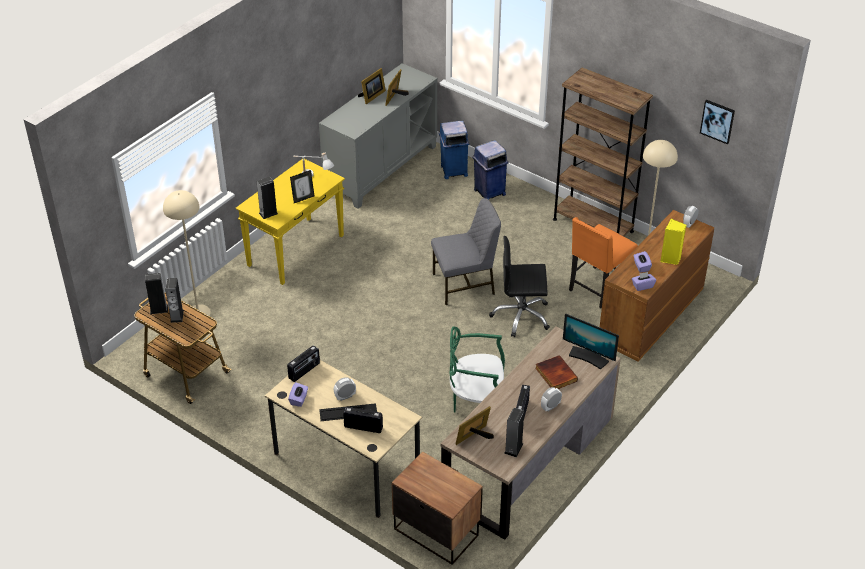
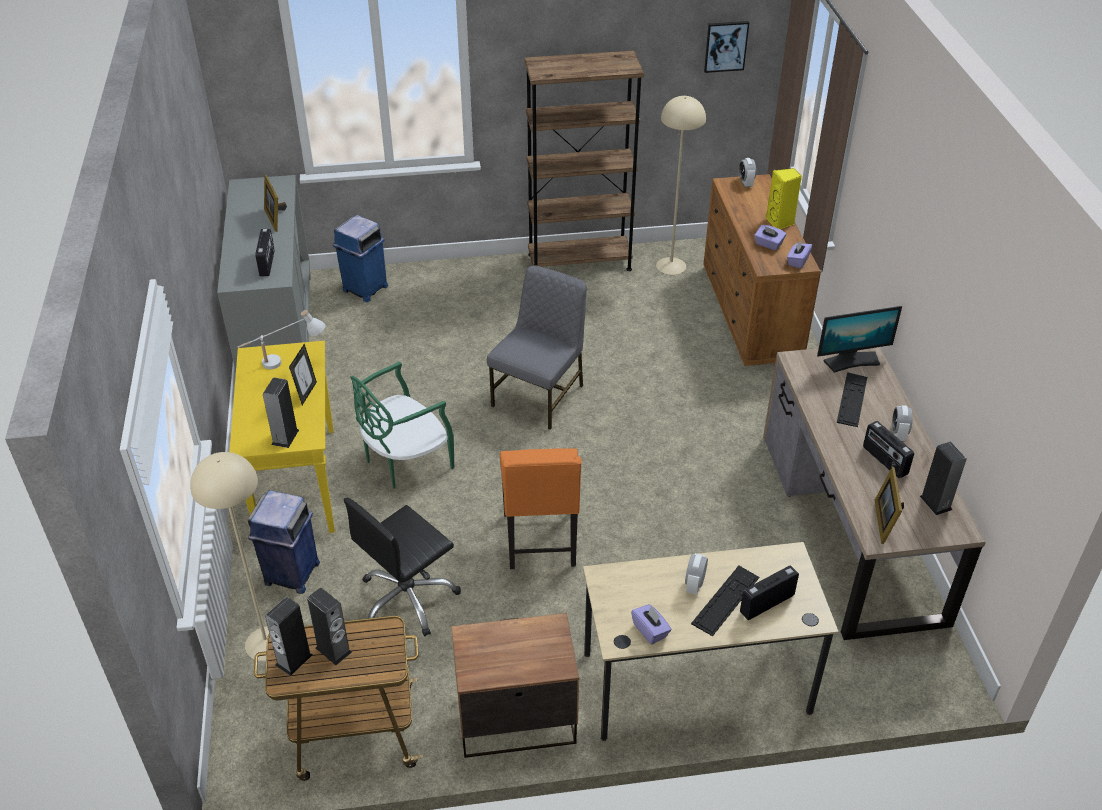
camera: 45 degrees left, 0 degrees up
(304, 371) = (605, 591): radio -> radio (267, 263)
(371, 96) = (244, 231): picture frame -> none
(436, 530) = (883, 675): nightstand -> nightstand (514, 719)
(477, 400) = (721, 505): green chair -> green chair (405, 461)
(489, 192) = (433, 289): blue trash can -> blue trash can (291, 574)
(521, 316) = (639, 390): black office chair -> black office chair (408, 598)
(555, 374) = (852, 399): book -> keyboard
(598, 289) = (669, 317): orange chair -> orange chair (541, 541)

